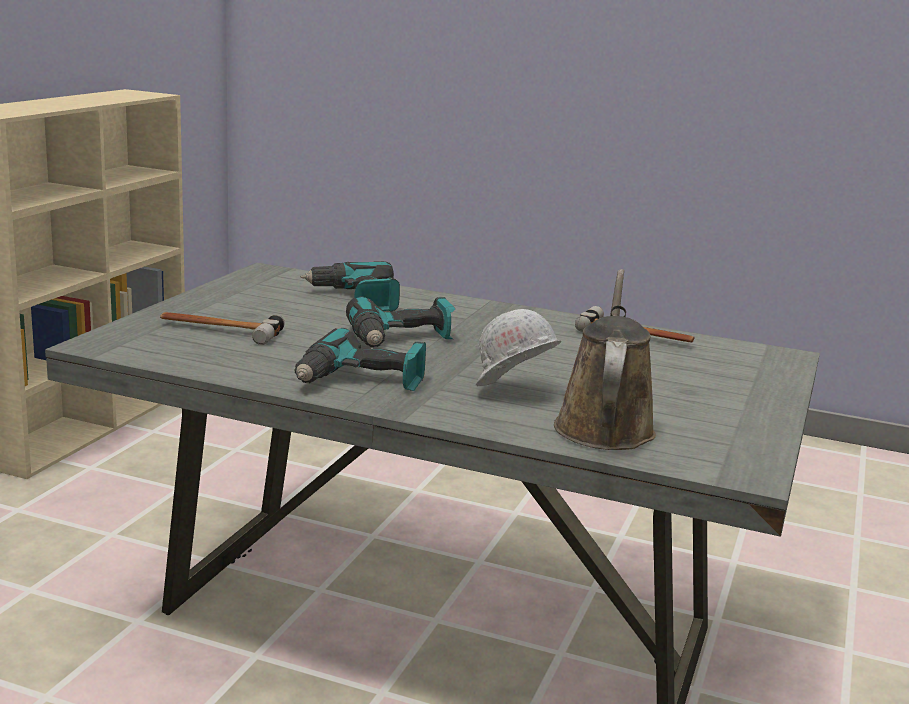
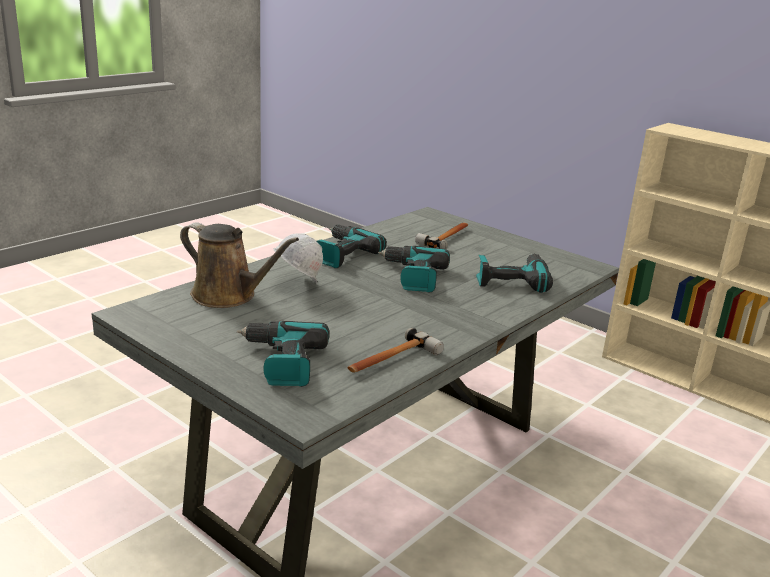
camera: 110 degrees right, 5 degrees up
(716, 374) = (281, 363): none -> power drill

